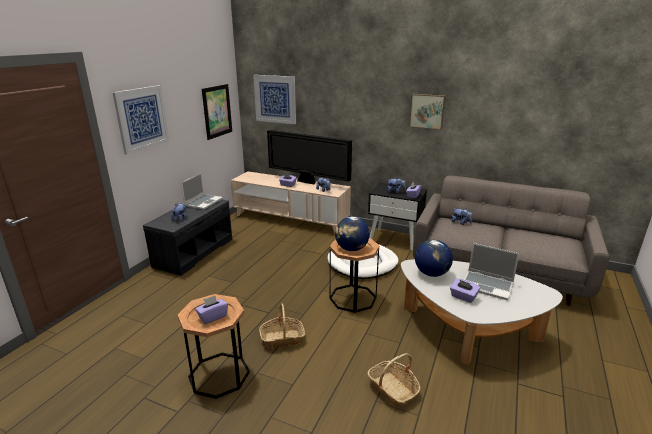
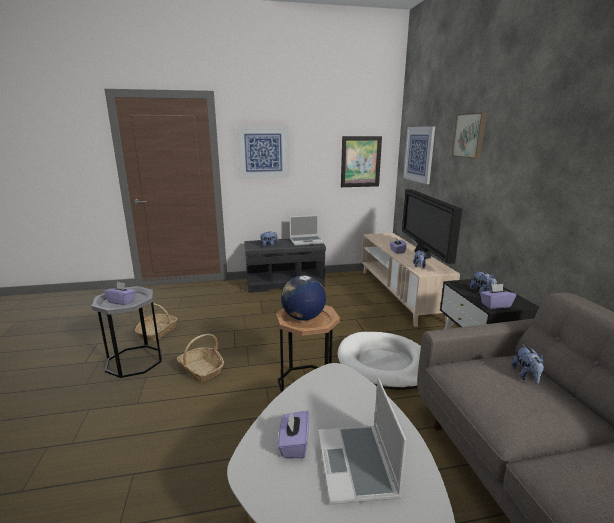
camera: 55 degrees right, 5 degrees down
(219, 374) = (134, 361): brown side table -> grey side table
(393, 389) = (159, 481): basket -> basket (157, 332)
(427, 111) = (562, 173): picture -> picture (470, 135)
(431, 273) = (331, 394): globe -> none

